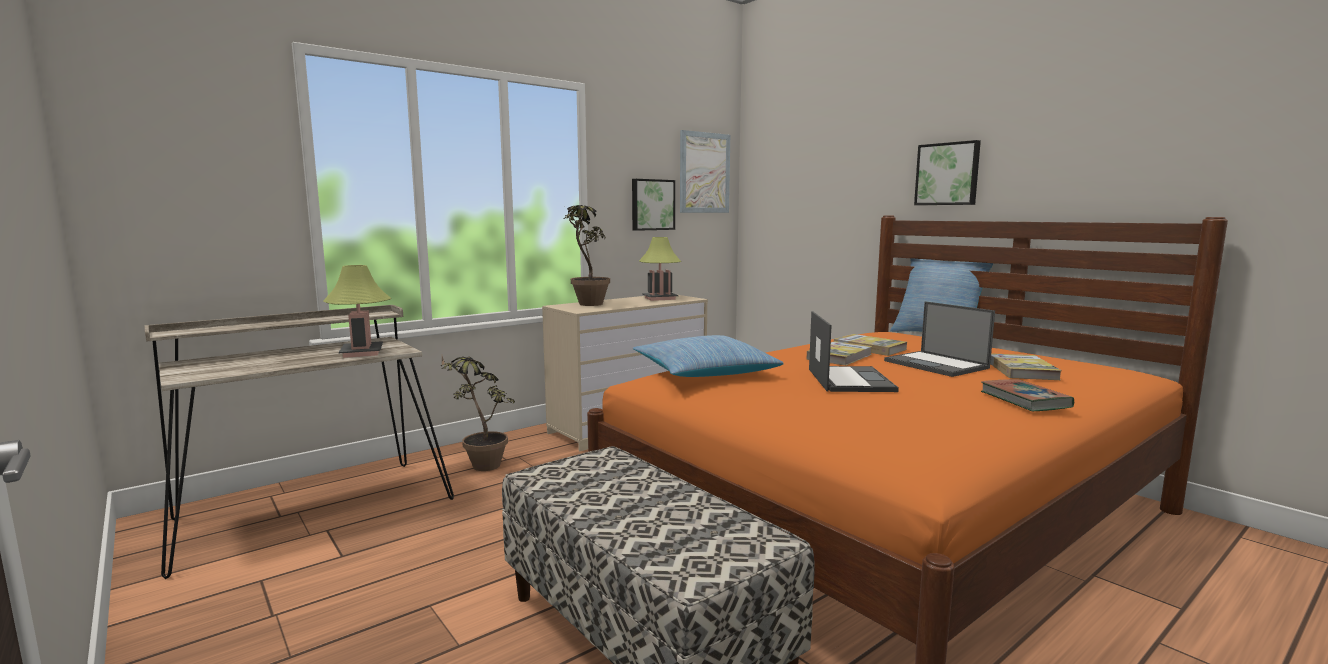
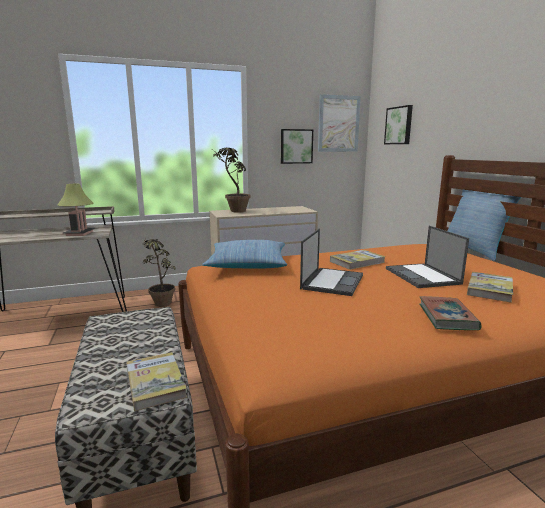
camera: 20 degrees right, 5 degrees up
(660, 298) = (287, 209): table lamp -> none
(869, 348) = (392, 257): book -> book (155, 383)
(948, 174) = (495, 122): picture -> picture (399, 125)

